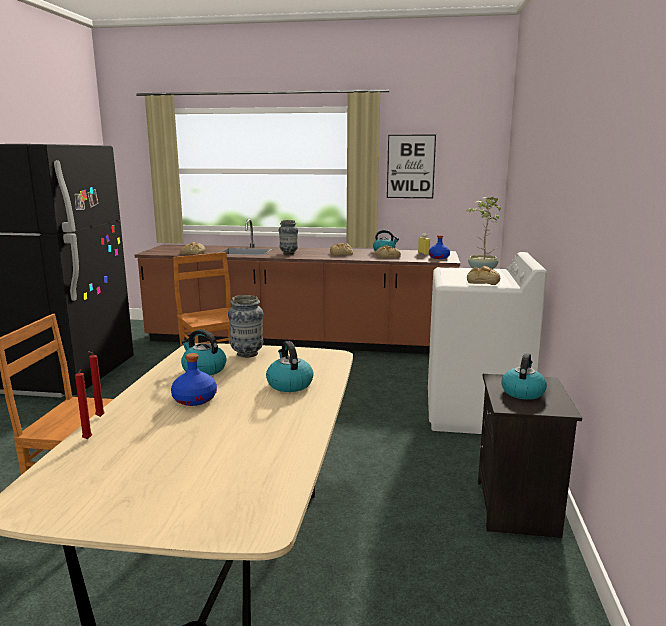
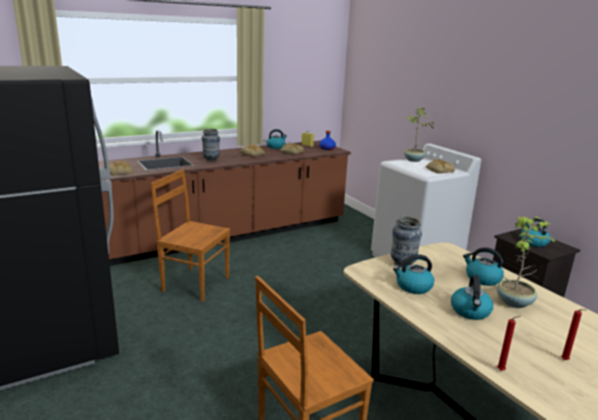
camera: 40 degrees left, 5 degrees up
(99, 417) = (461, 351): red candle -> red candle (565, 361)
(195, 399) = (470, 311): blue bottle -> kettle
(261, 409) = (515, 302): none -> potted plant
(410, 166) = (281, 73): picture -> none

